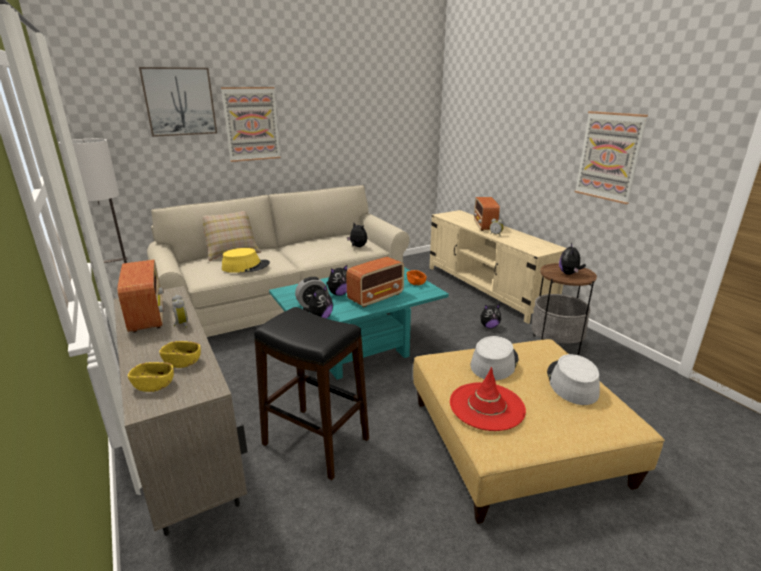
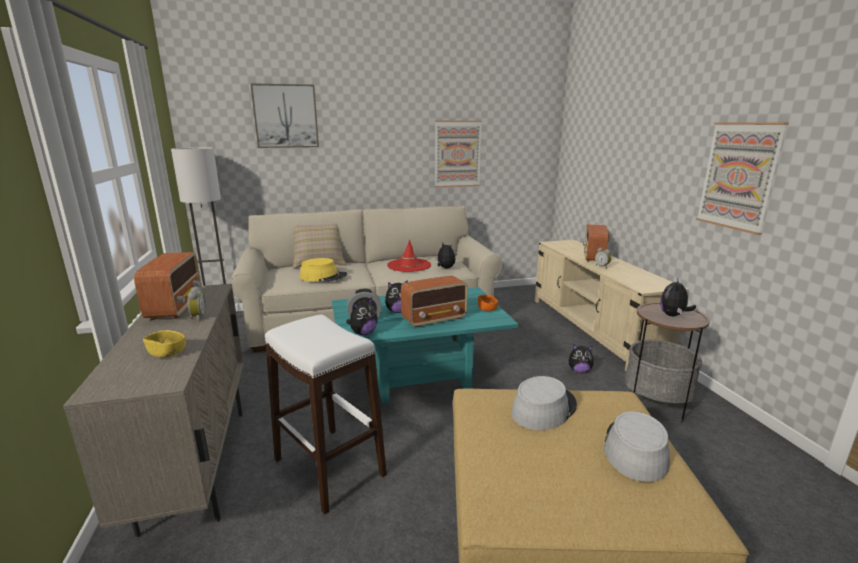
camera: 15 degrees right, 5 degrees down
(154, 385) = (123, 371): yellow bowl -> none
(251, 124) = (353, 140): picture -> picture (457, 154)
(315, 441) = (328, 467): black stool -> white stool
(486, 406) = (508, 459): red hat -> red hat (409, 265)

